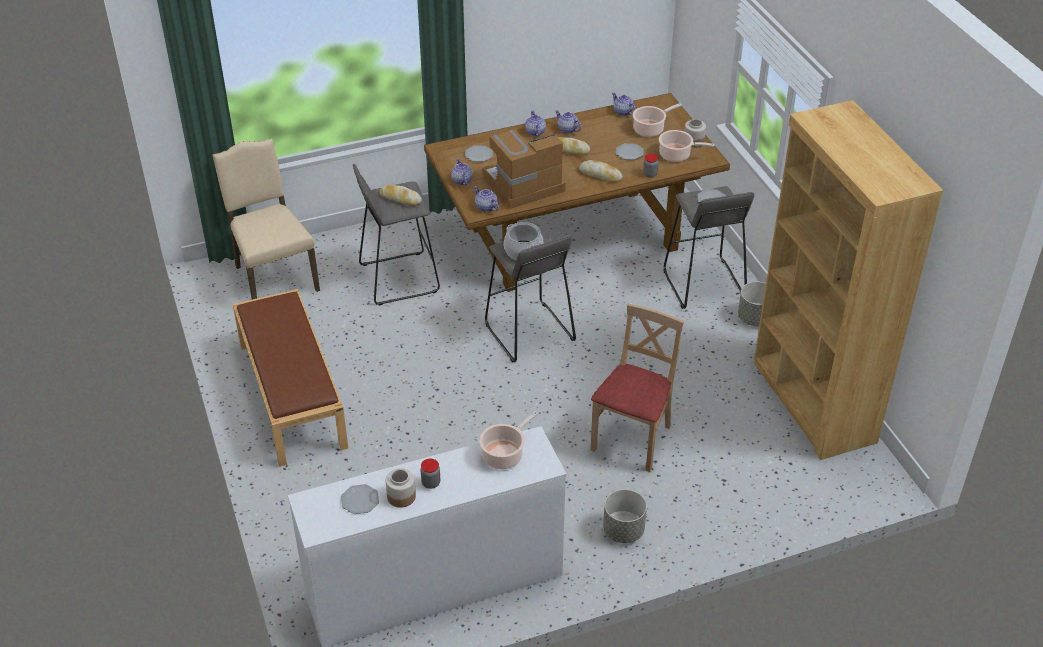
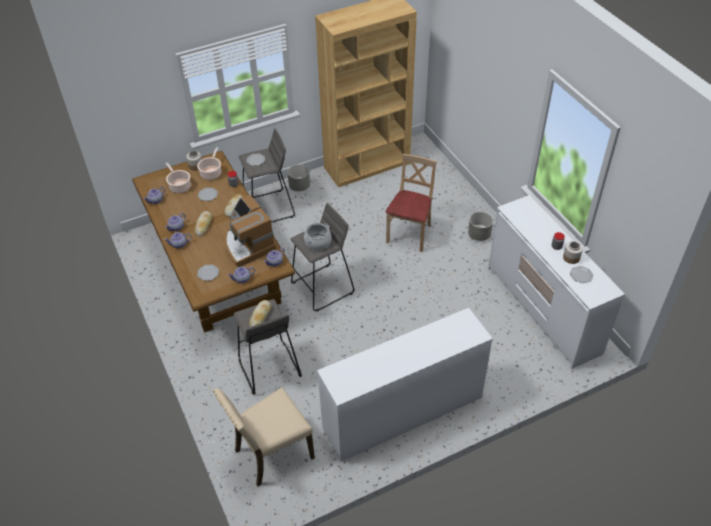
camera: 95 degrees left, 5 degrees up
(291, 394) = (402, 413): brown bench -> white dresser
(504, 454) = (524, 219): cooking pot -> none
(633, 439) = (410, 234): beige chair -> beige chair turned 90 degrees clockwise

